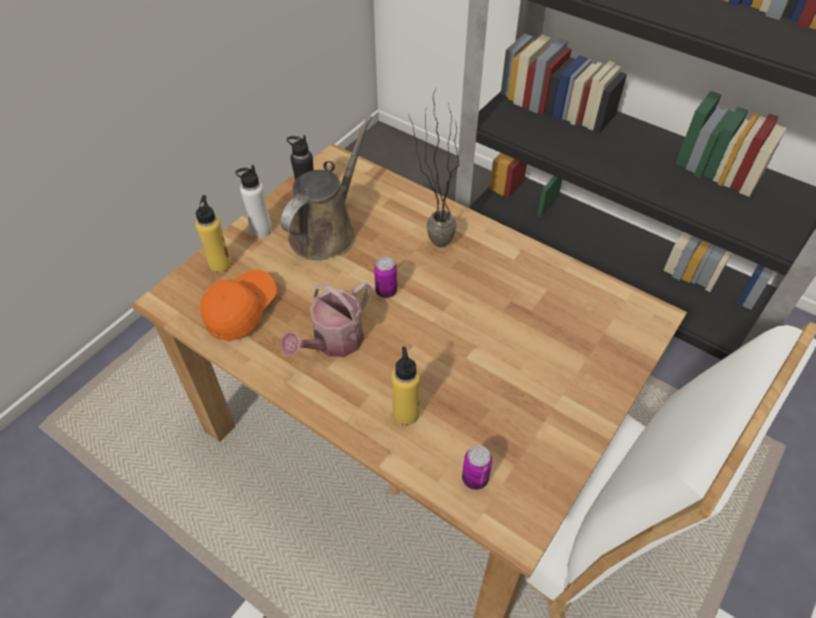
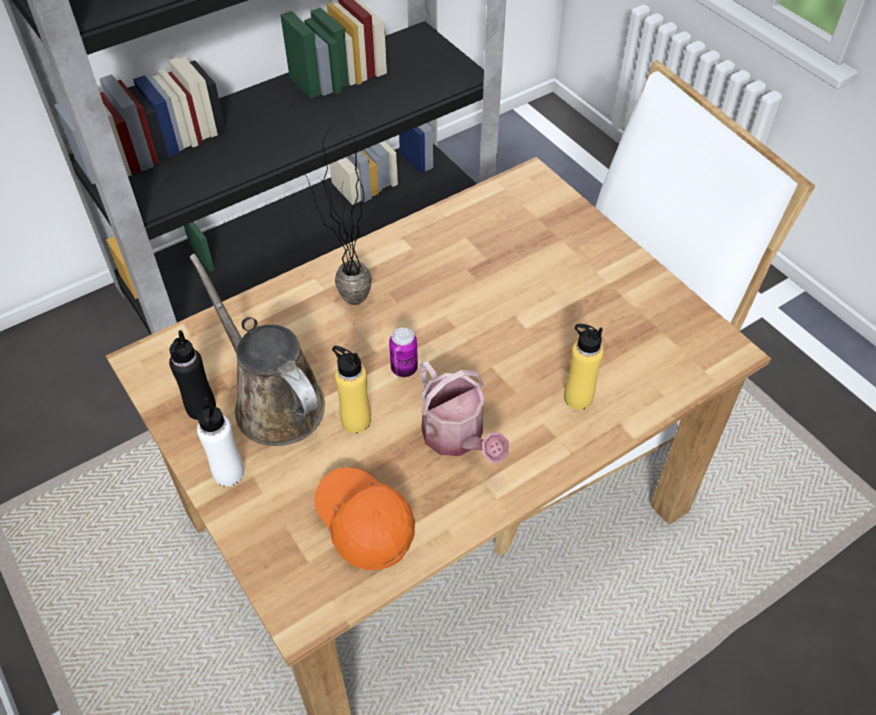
camera: 70 degrees left, 0 degrees up
(220, 264) = (268, 534): yellow bottle -> yellow bottle (356, 421)
(475, 479) = (668, 365): can -> none

